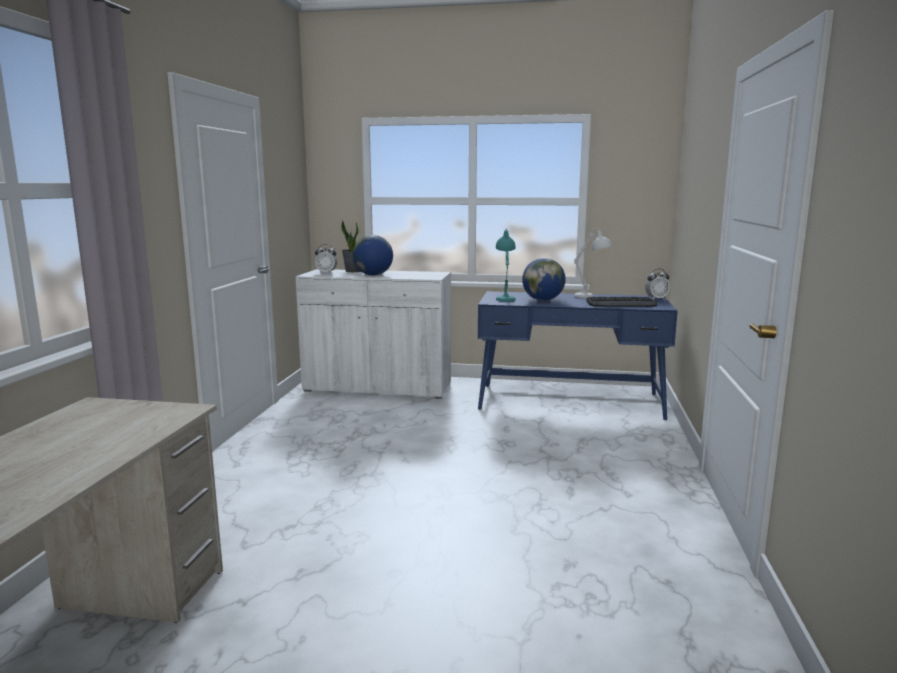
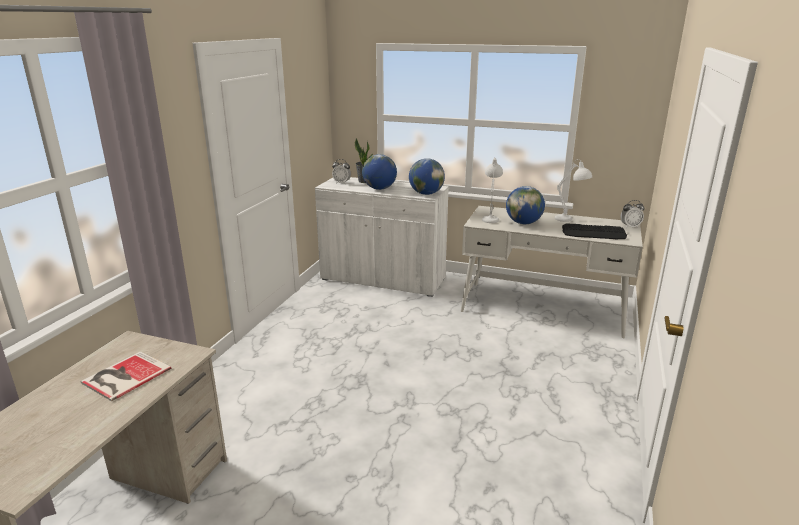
camera: 10 degrees right, 10 degrees up
(96, 432) = (124, 376): none -> book
(429, 276) = (426, 194): none -> globe
(505, 298) = (491, 218): turquoise table lamp -> white table lamp
(570, 401) = (543, 309): blue desk -> white desk

